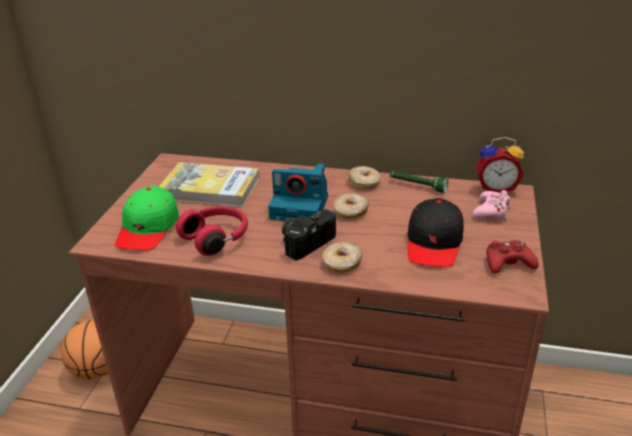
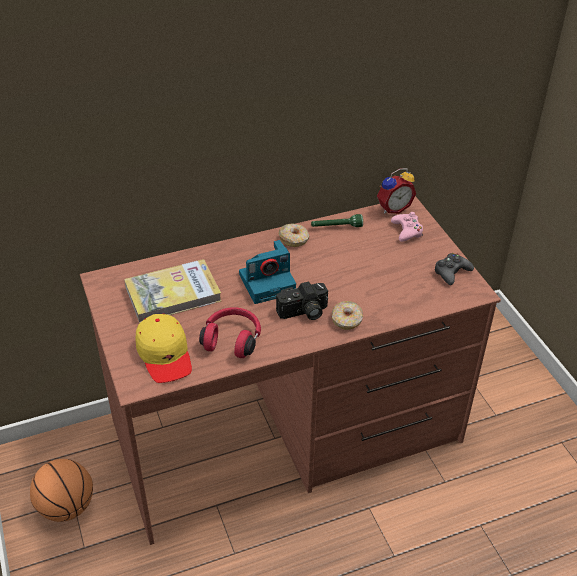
camera: 35 degrees left, 10 degrees up
(148, 228) = (165, 354): green cap -> yellow cap
(306, 241) = (303, 312): camera -> camera turned 120 degrees counterclockwise
(350, 212) = (310, 271): donut -> none
(434, 243) = (392, 275): black cap -> none
(508, 263) = (451, 272): red game controller -> black game controller

